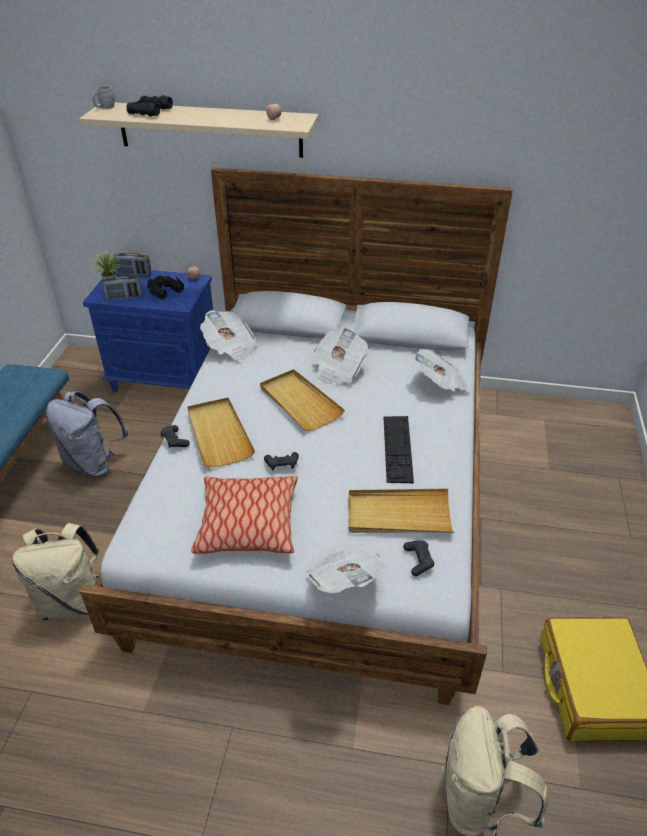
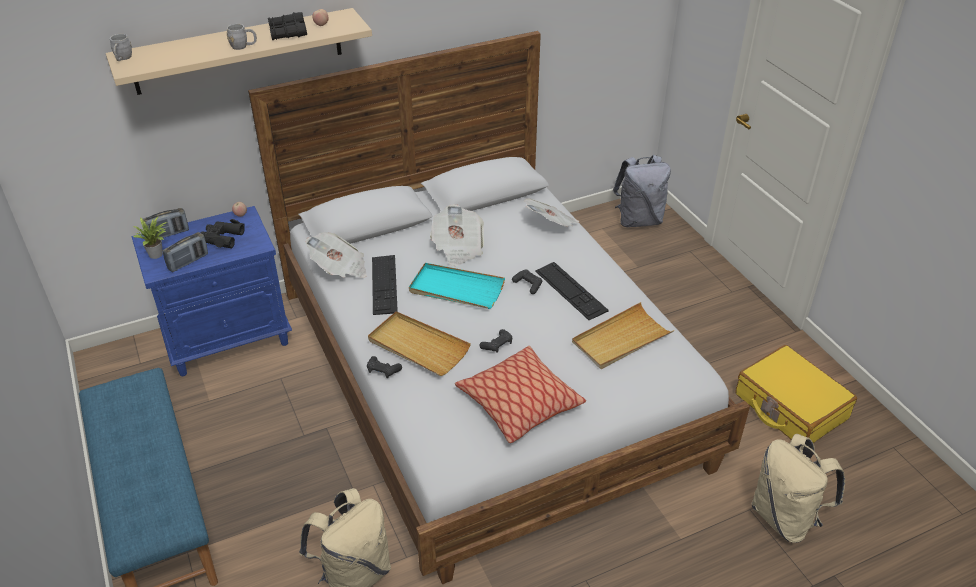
camera: 35 degrees left, 0 degrees up
(94, 463) = (239, 451): grey backpack -> grey backpack (638, 220)
(150, 112) = (182, 50): black binoculars -> black binoculars (288, 32)
(194, 119) = (243, 46): none -> grey mug
(249, 374) = (384, 284): none -> keyboard
(300, 402) = (456, 289): beige tray -> turquoise tray
(344, 581) = (632, 404): newspaper -> none
(418, 560) = (665, 364): black game controller -> black game controller (528, 284)

